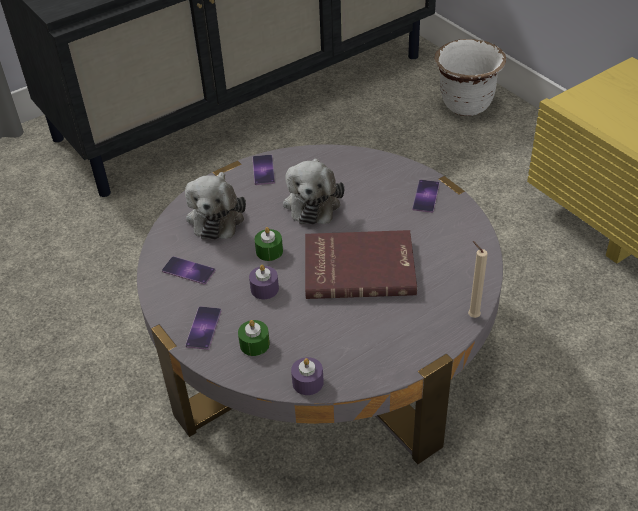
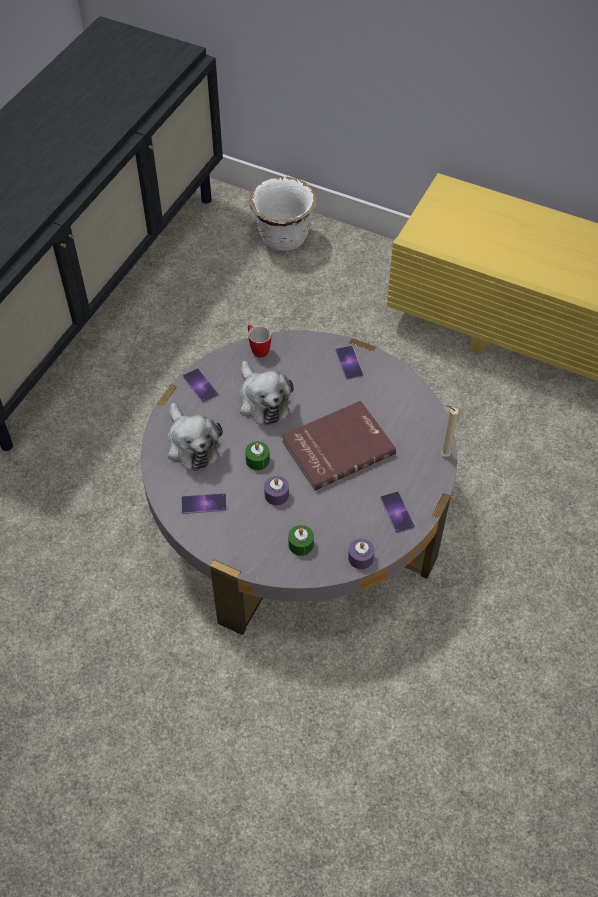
camera: 30 degrees left, 10 degrees up
(203, 328) = (252, 548): phone -> phone (397, 512)
(341, 157) = (257, 349): none -> mug

